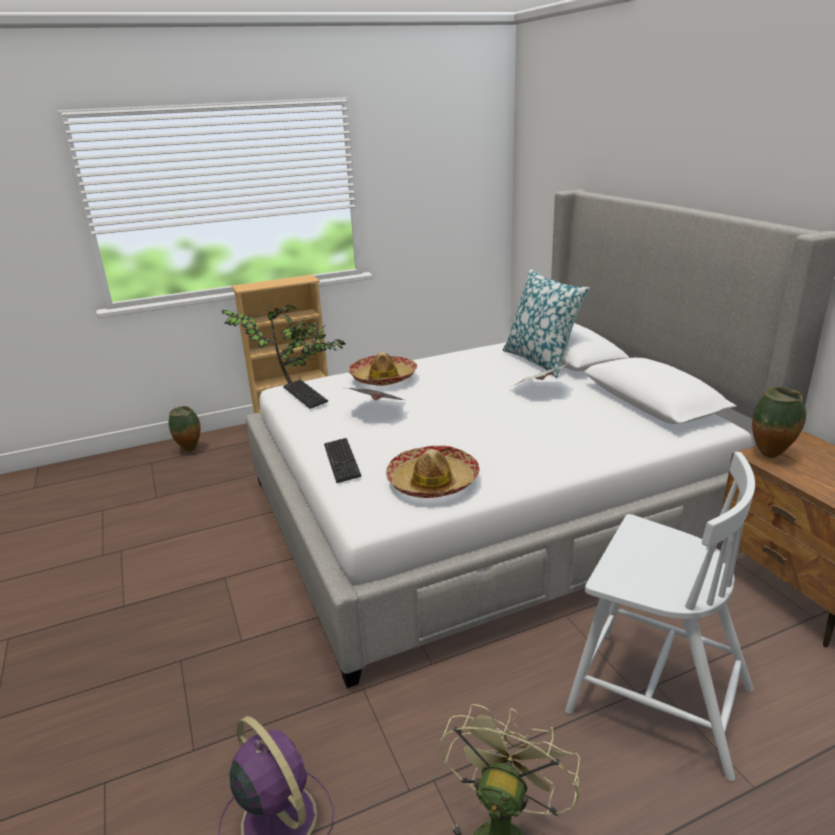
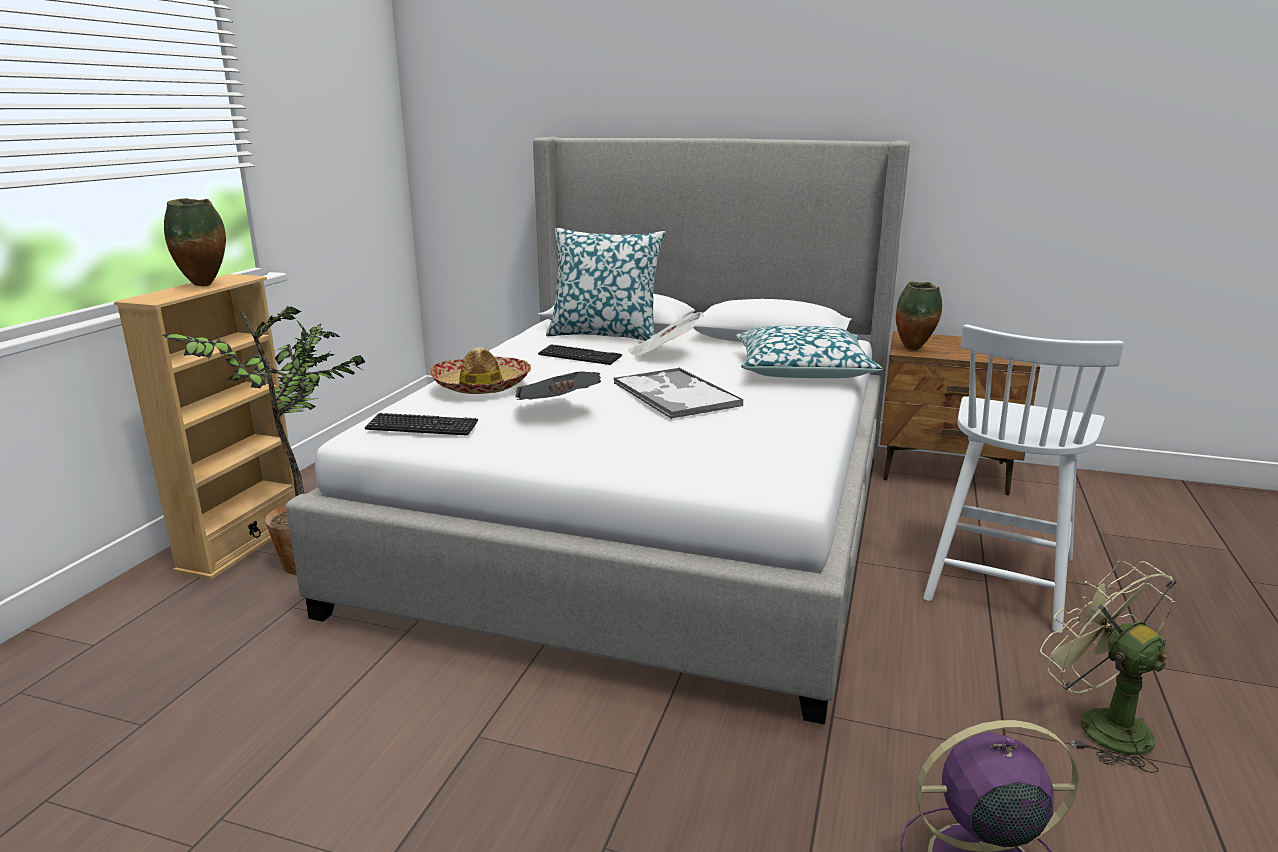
camera: 50 degrees left, 5 degrees down
(190, 450) = (82, 642): vase -> vase (205, 285)
(342, 461) = (638, 461): keyboard -> keyboard (579, 357)
(432, 482) = (764, 442): hat -> none
(467, 424) = (675, 394): none -> tray
(602, 439) = (802, 370): none -> pillow
(655, 698) = (999, 576): white chair -> white chair turned 135 degrees clockwise

